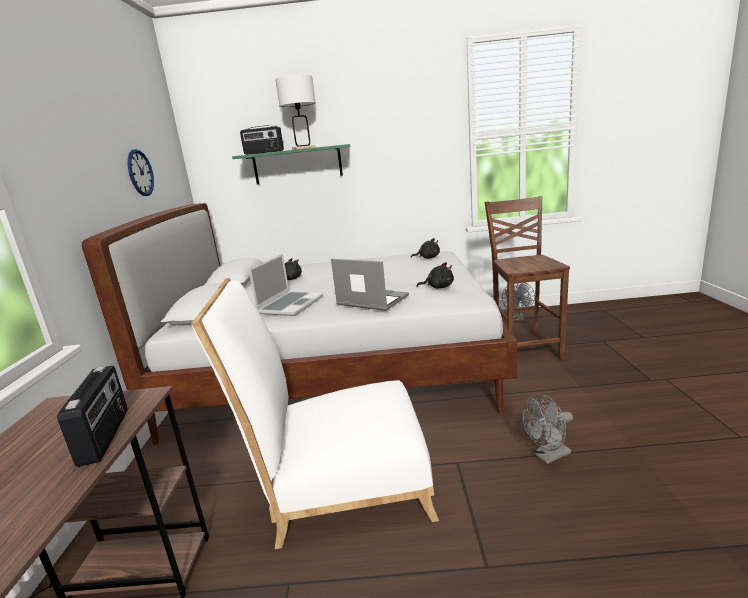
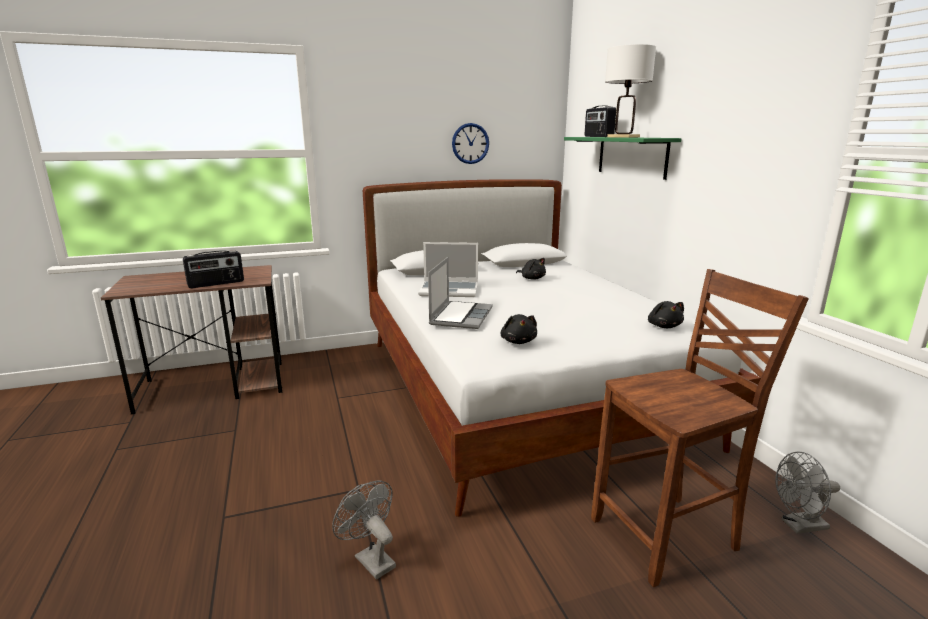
camera: 70 degrees right, 0 degrees up
(339, 486) = (327, 429): white chair -> none

